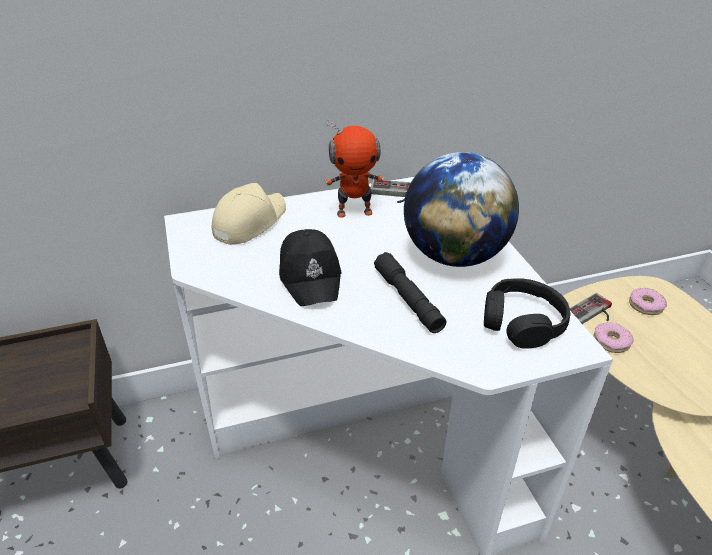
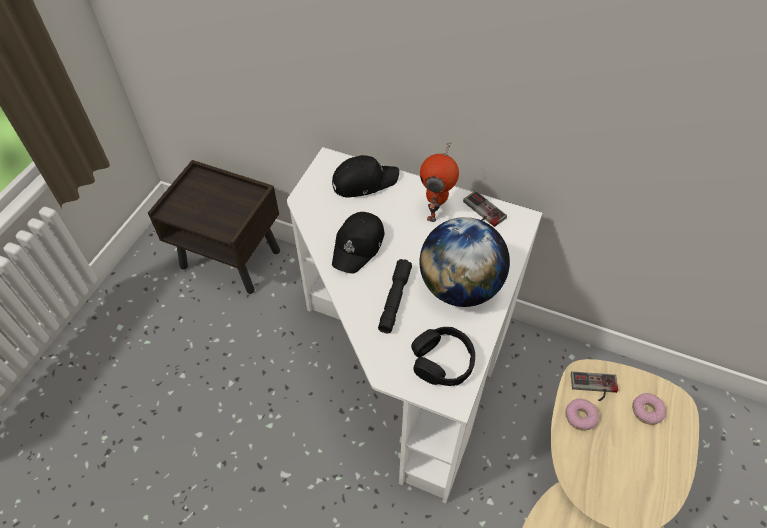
camera: 40 degrees right, 15 degrees up
(249, 222) = (364, 181): beige cap -> black cap
(354, 212) = (436, 211): toy robot -> toy robot turned 75 degrees clockwise

